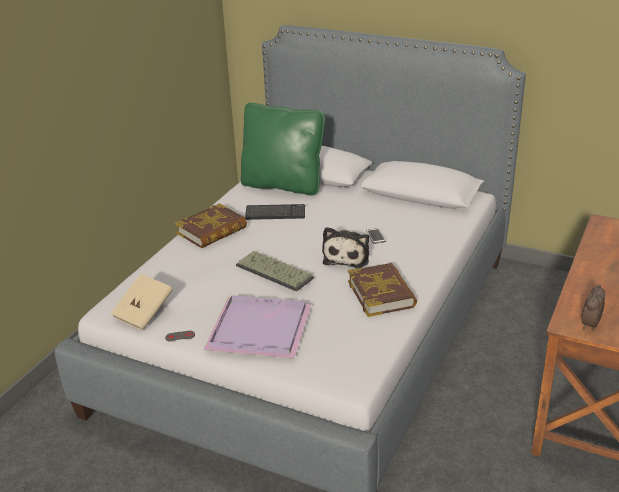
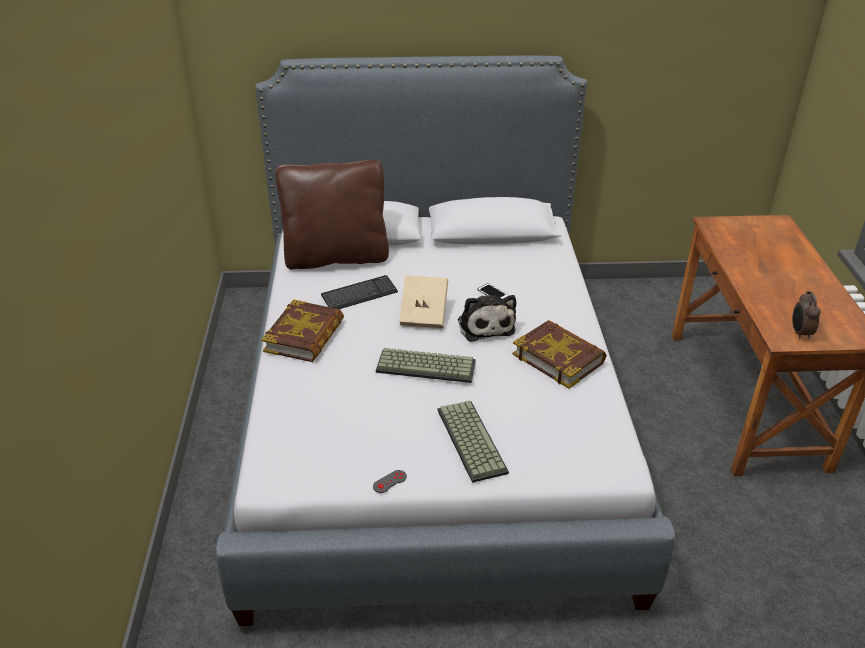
camera: 30 degrees left, 5 degrees up
(144, 313) = (318, 467): beige book -> beige book (424, 314)
(258, 328) = (469, 440): purple tray -> keyboard
(283, 185) = (336, 257): green pillow -> brown pillow

